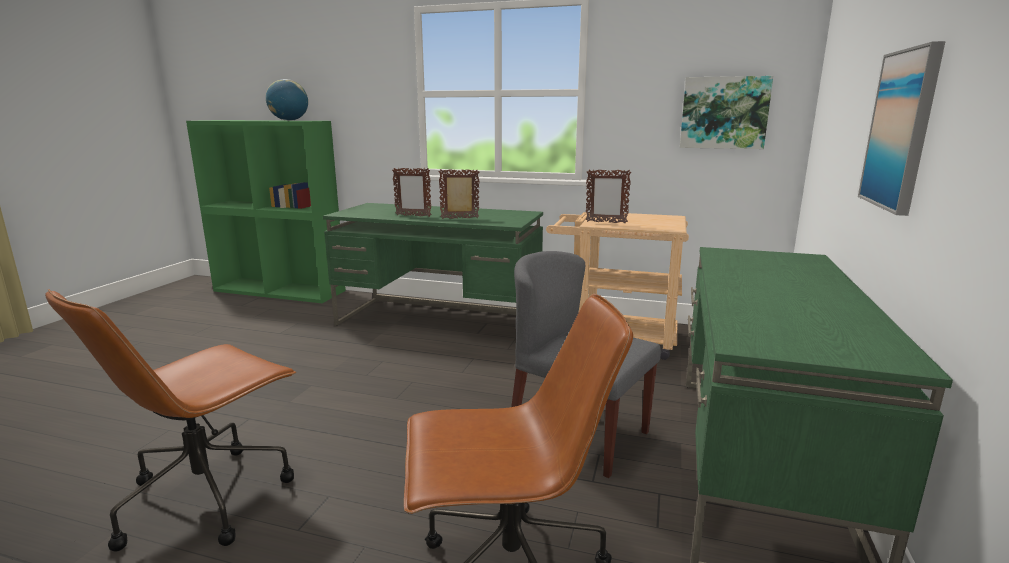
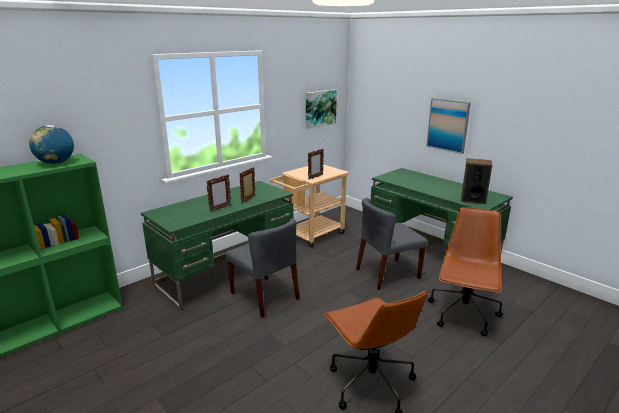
camera: 60 degrees left, 5 degrees up
(401, 357) = (265, 296): none -> grey chair
(773, 330) = (473, 200): none -> speaker

